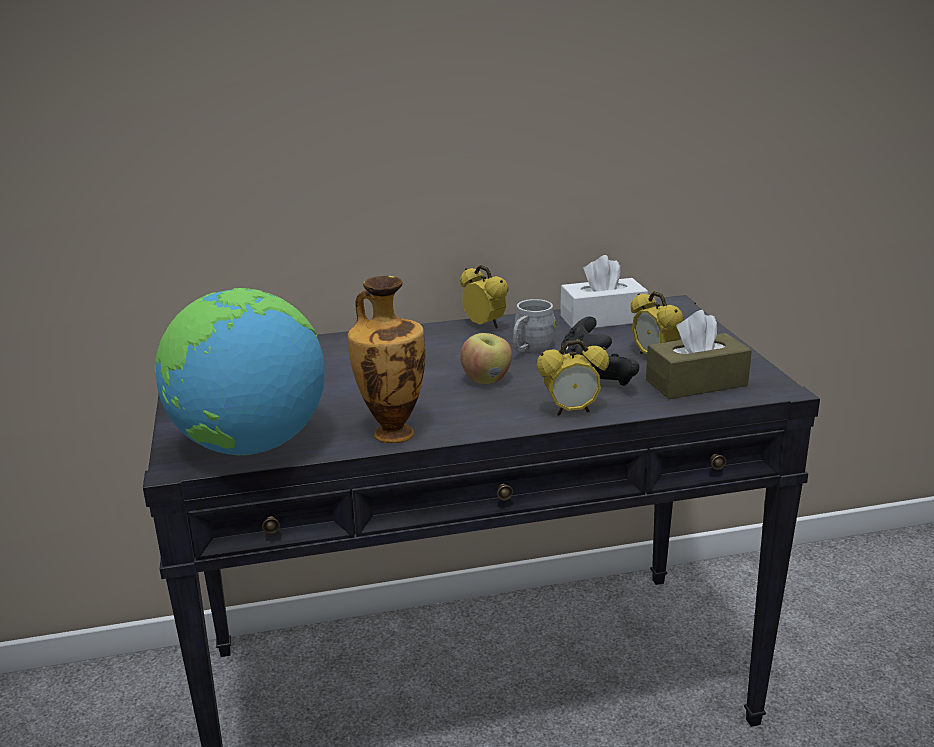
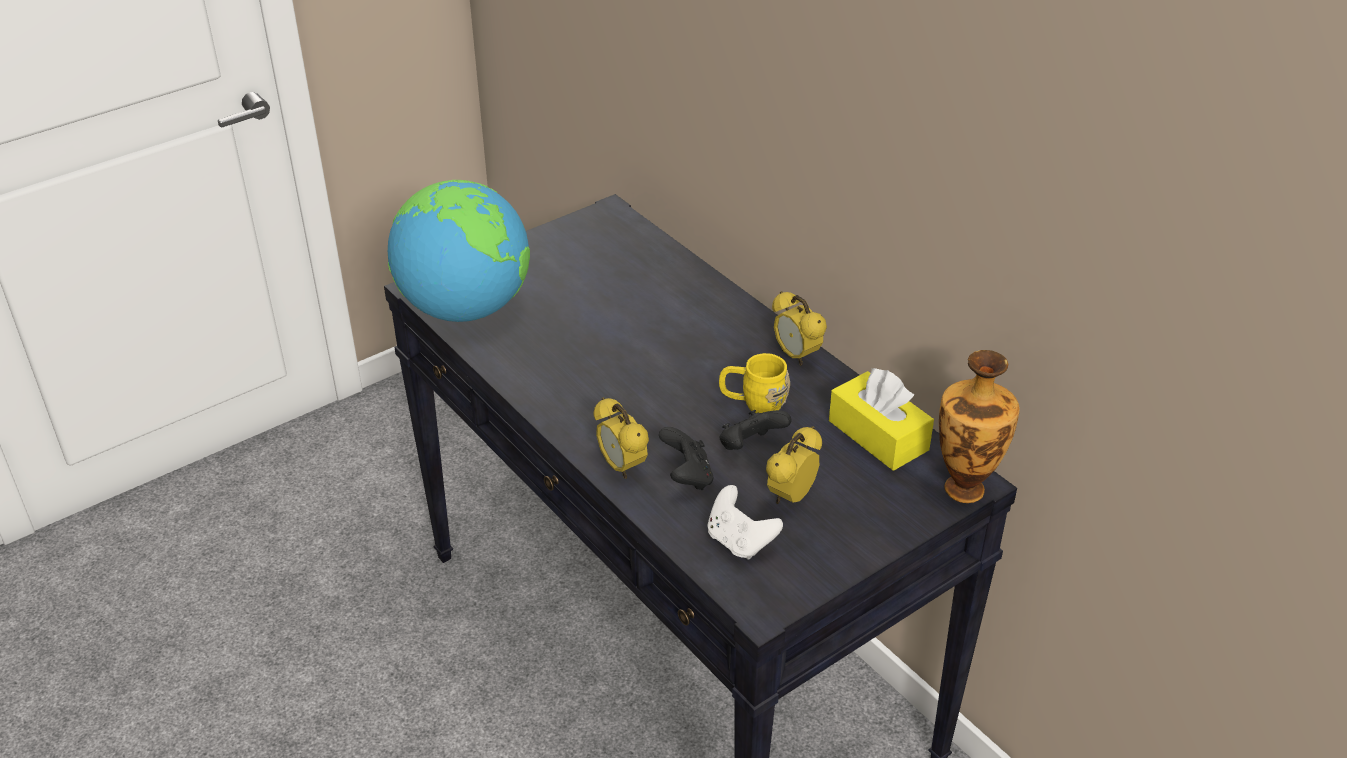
camera: 65 degrees right, 15 degrees up
(392, 432) = (523, 372): vase -> vase (965, 487)
(484, 326) = (796, 356): alarm clock -> alarm clock turned 120 degrees clockwise
(487, 380) = (661, 395): apple -> none
(530, 349) = (753, 403): grey mug -> yellow mug
(603, 319) = (878, 435): white tissue box -> yellow tissue box
(696, 383) = (740, 541): brown tissue box -> white game controller

